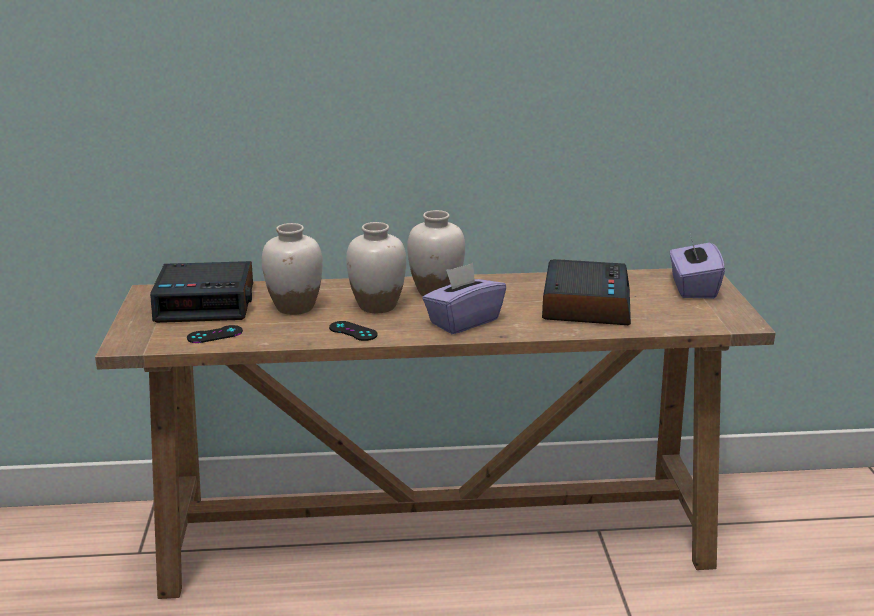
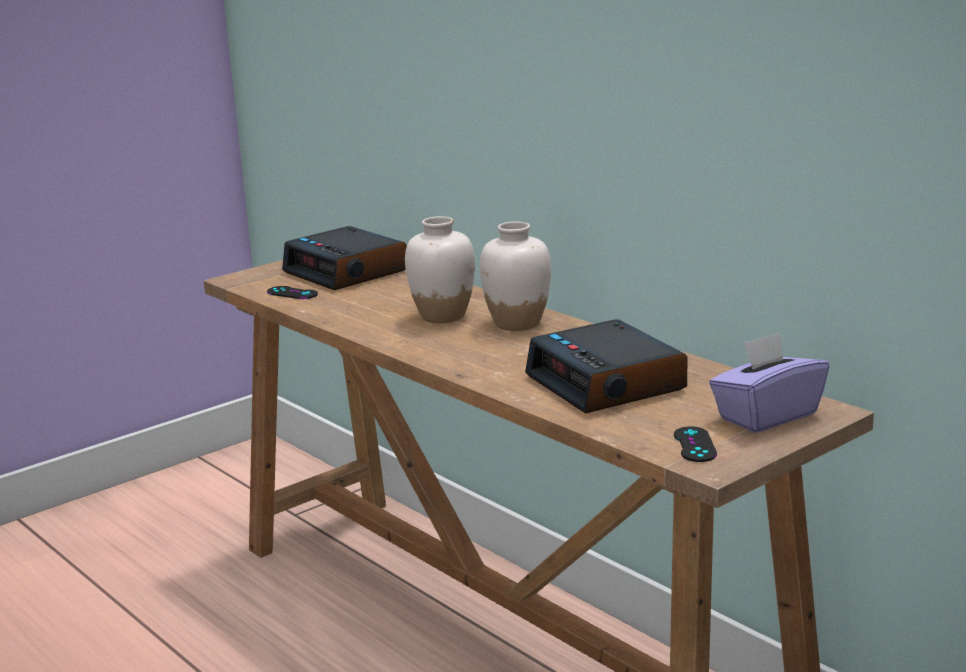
camera: 55 degrees right, 5 degrees down
(295, 307) = (389, 295): white vase -> none
(353, 331) = (373, 326): black game controller -> black game controller (694, 445)
(463, 321) = (466, 352): purple tissue box -> none
(585, 304) = (607, 383): alarm clock -> alarm clock turned 90 degrees clockwise

